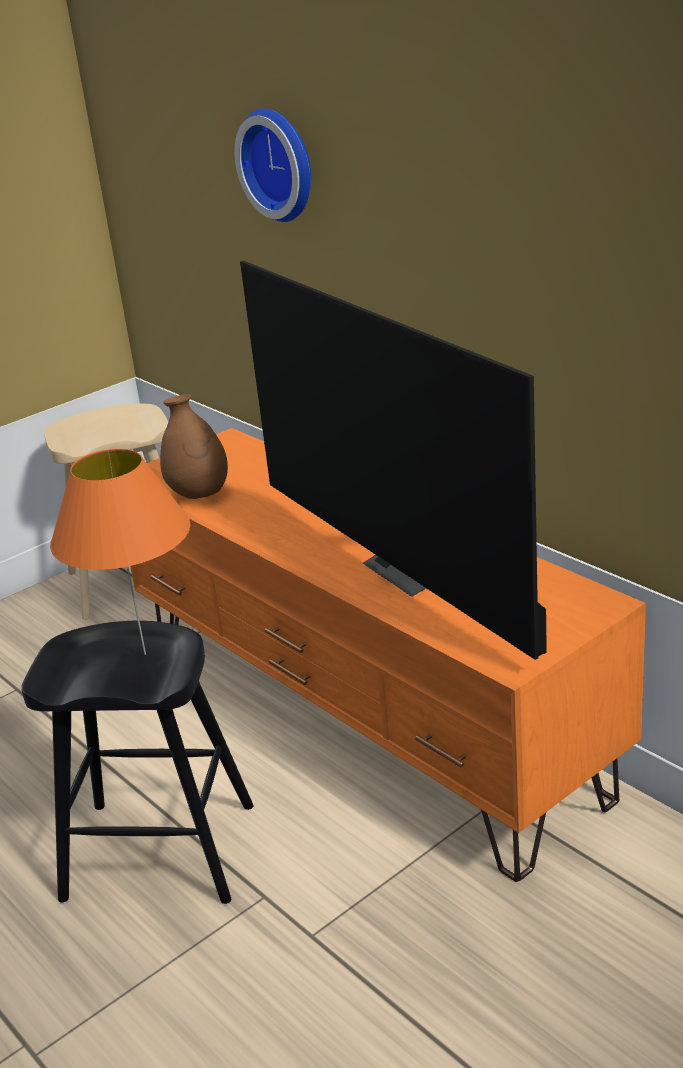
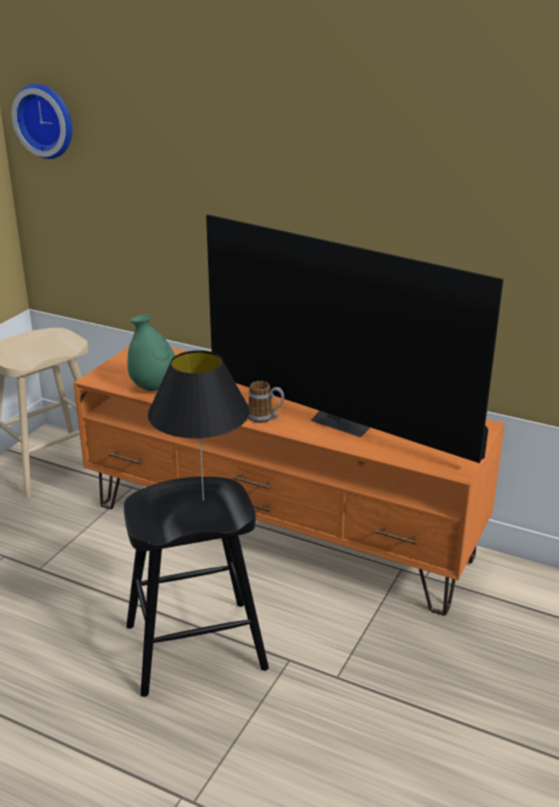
camera: 25 degrees left, 0 degrees up
(145, 654) = (203, 499): orange table lamp -> black table lamp
(199, 494) = (154, 388): brown vase -> green vase
(281, 163) = (209, 145): wall clock -> wall clock (46, 120)
(306, 552) = (265, 418): none -> mug

